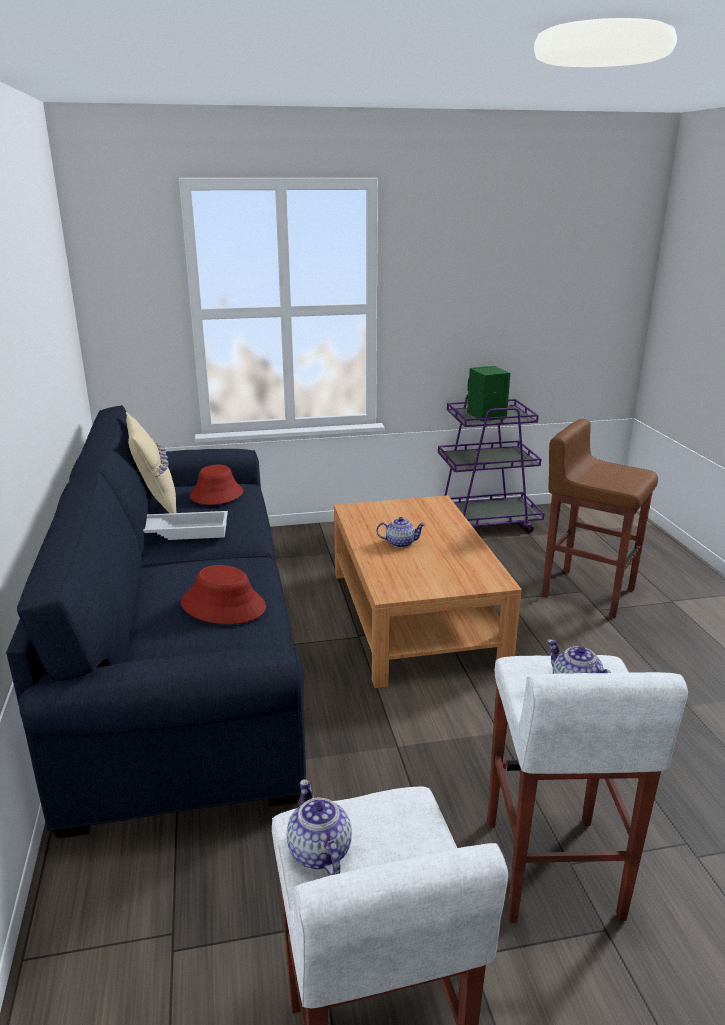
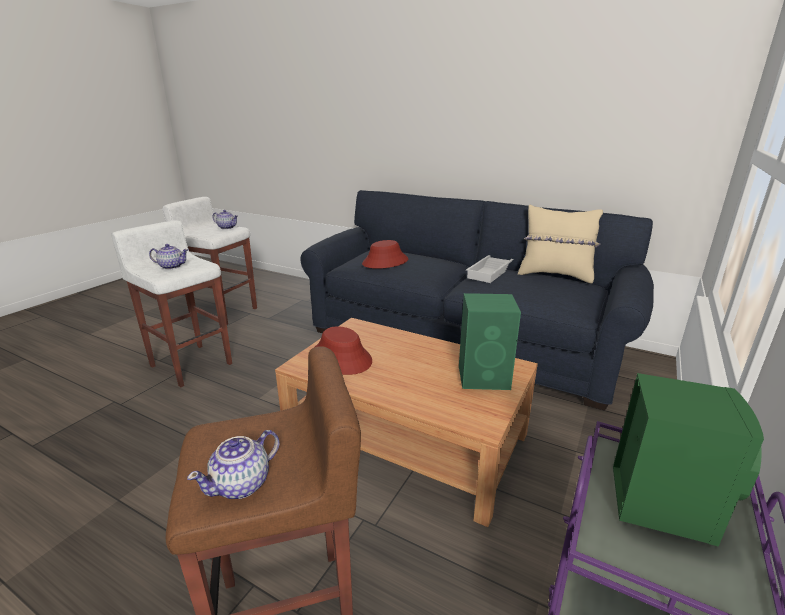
camera: 130 degrees right, 0 degrees up
(216, 494) = (550, 291): red hat -> red hat (341, 358)
(385, 513) = (485, 377): none -> green speaker
(400, 543) = (415, 357): teapot -> teapot (242, 484)

